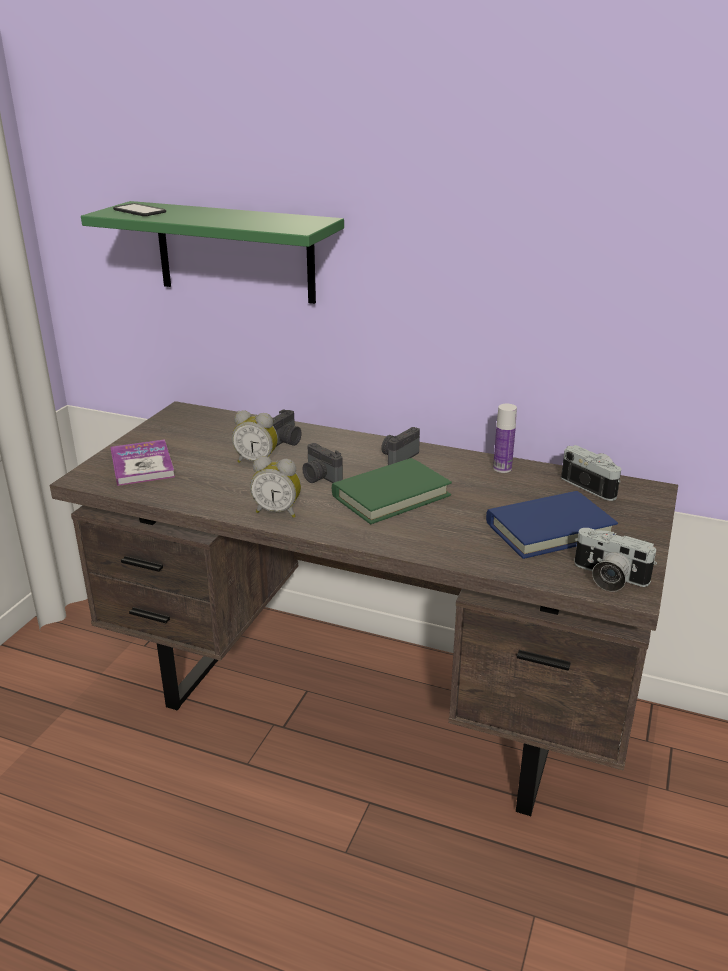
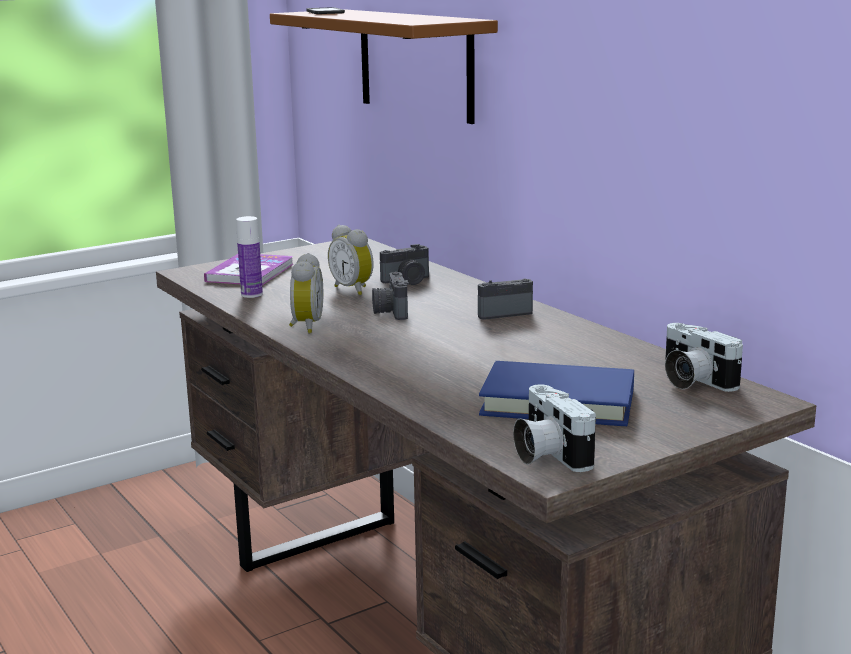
camera: 35 degrees right, 10 degrees down
(235, 252) = (415, 64): green shelf -> brown shelf
(278, 511) = (305, 326): alarm clock -> alarm clock turned 135 degrees counterclockwise
(391, 495) = (435, 339): green book -> none
(502, 468) = (604, 344): bottle -> bottle (251, 294)
(594, 485) = (692, 380): camera -> camera turned 150 degrees clockwise

